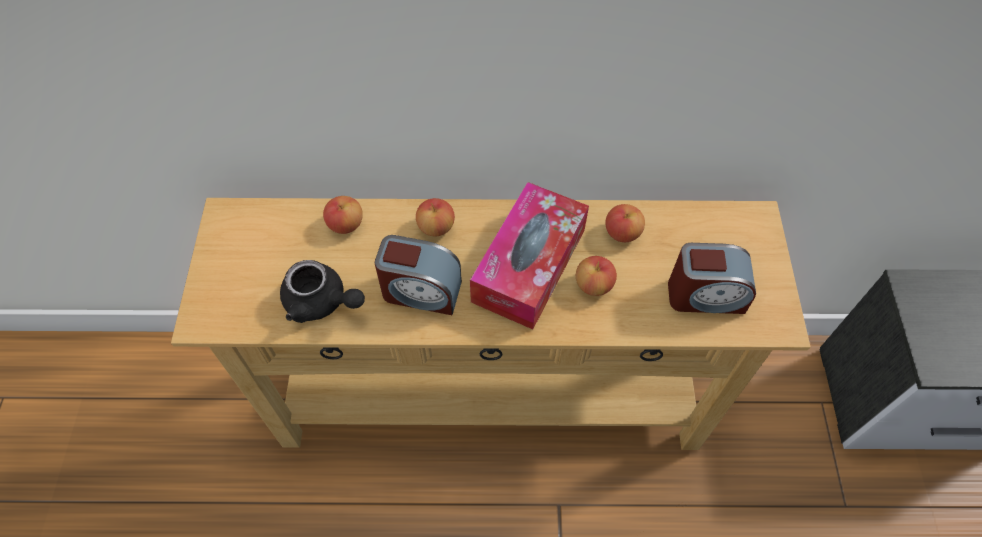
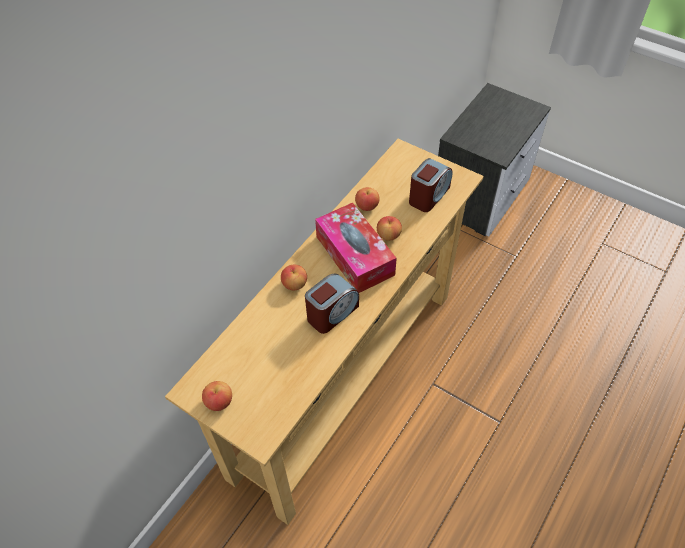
camera: 55 degrees left, 5 degrees down
(321, 302) = (300, 366): black teapot -> none
(345, 224) = (254, 327): apple -> apple (219, 401)

